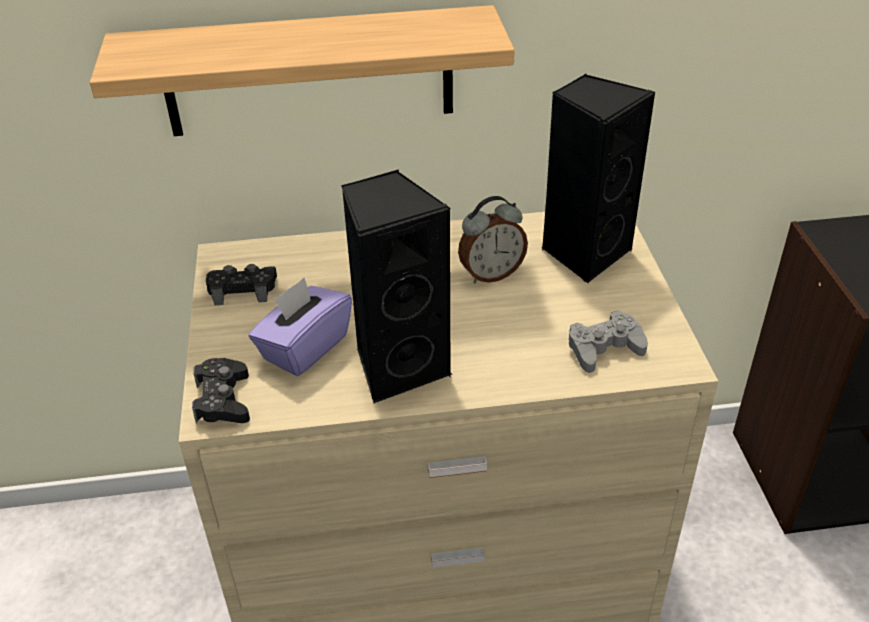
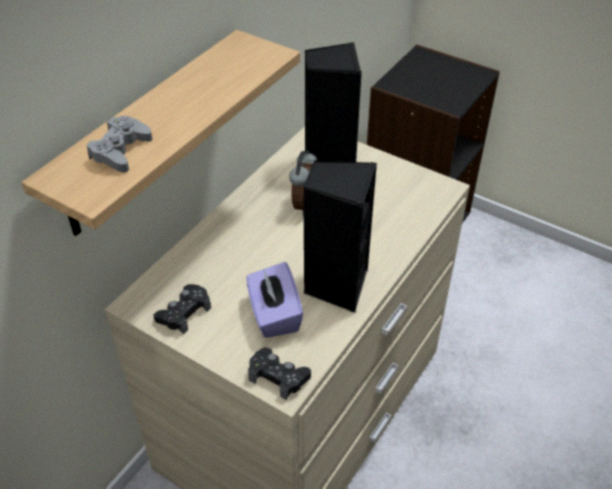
camera: 50 degrees left, 5 degrees up
(604, 348) = (408, 204): grey game controller -> grey game controller (121, 151)

